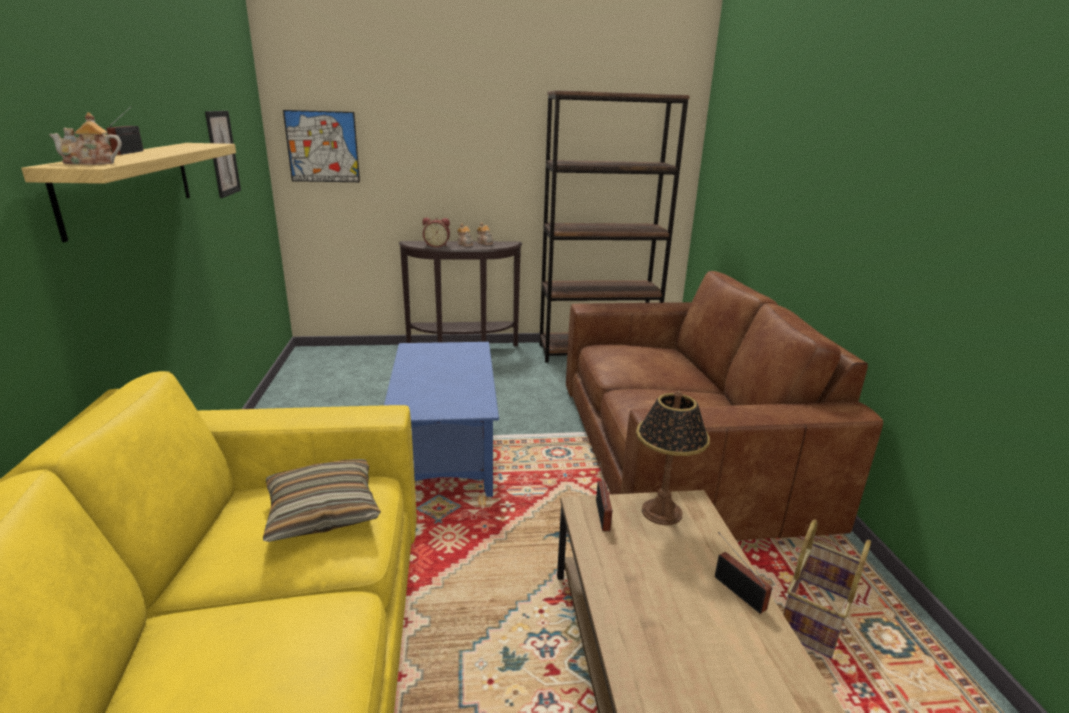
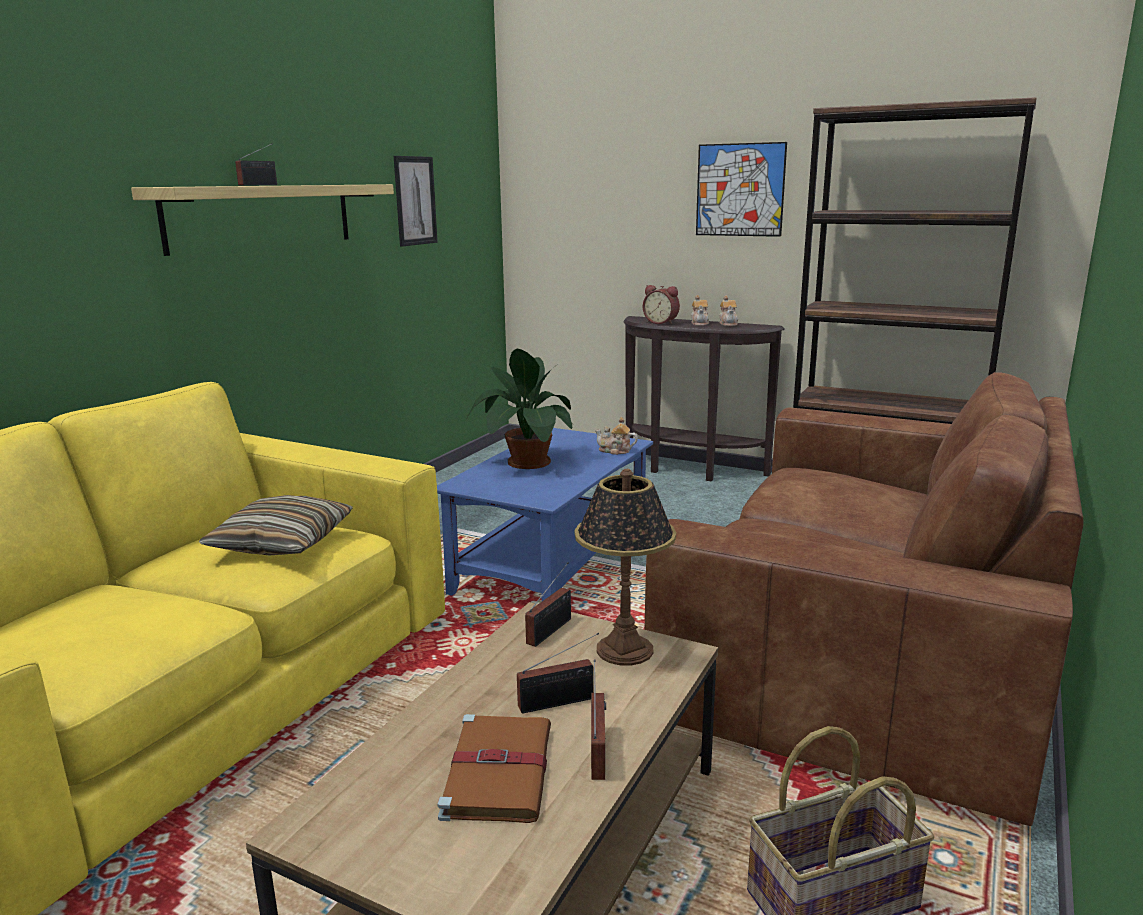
camera: 35 degrees right, 5 degrees down
(90, 163) = (185, 186): teapot -> teapot (615, 451)
(322, 147) = (554, 199): picture -> picture (740, 190)
(425, 379) = (526, 463): none -> potted plant
(676, 567) = (560, 702): none -> radio
(707, 634) = (498, 770): none -> brown book

